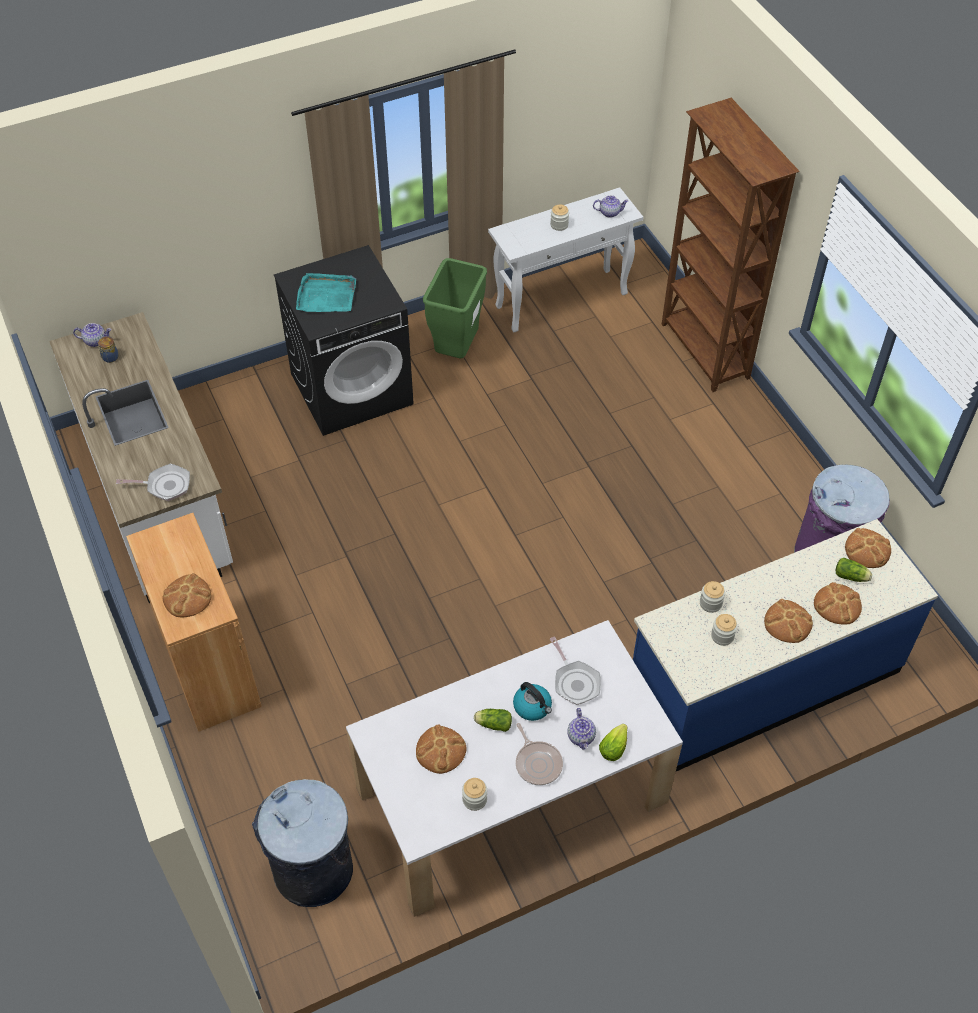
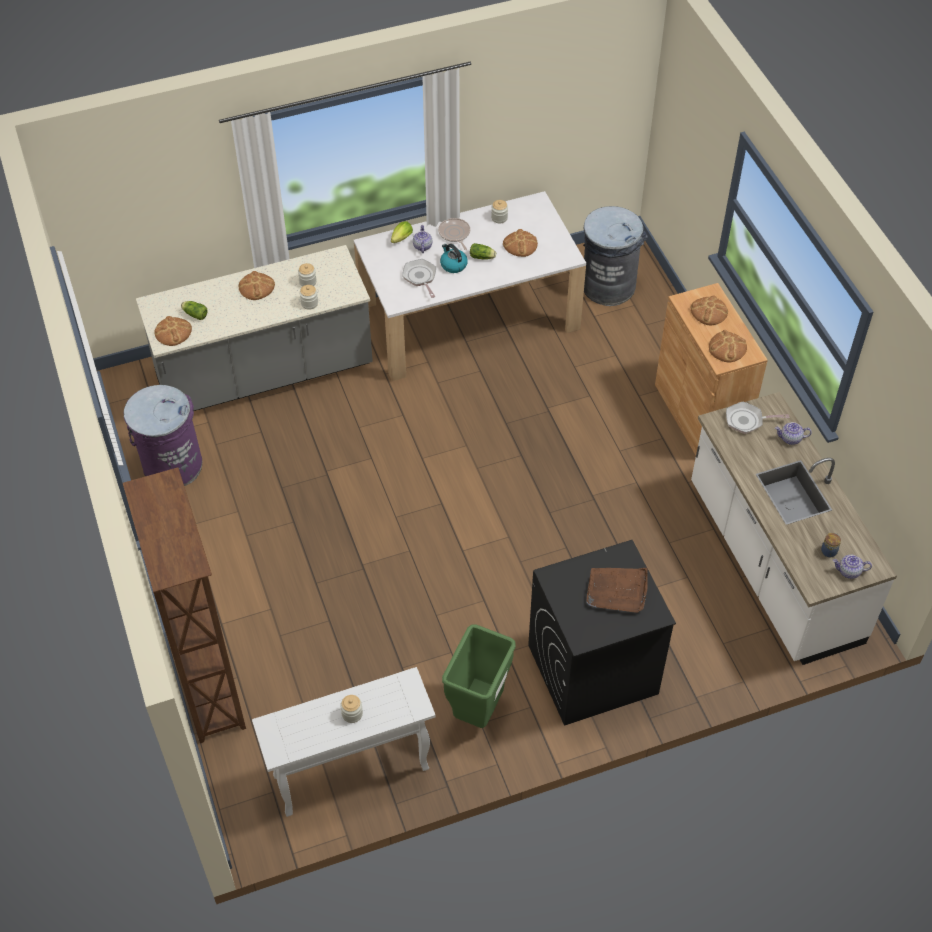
camera: 175 degrees left, 0 degrees up
(326, 295) = (617, 590): turquoise tray -> brown tray
(610, 212) = (289, 728): teapot -> teapot (790, 439)
(762, 683) = (265, 374): blue counter -> grey counter
(837, 605) = (214, 296): bread -> bread (727, 348)

